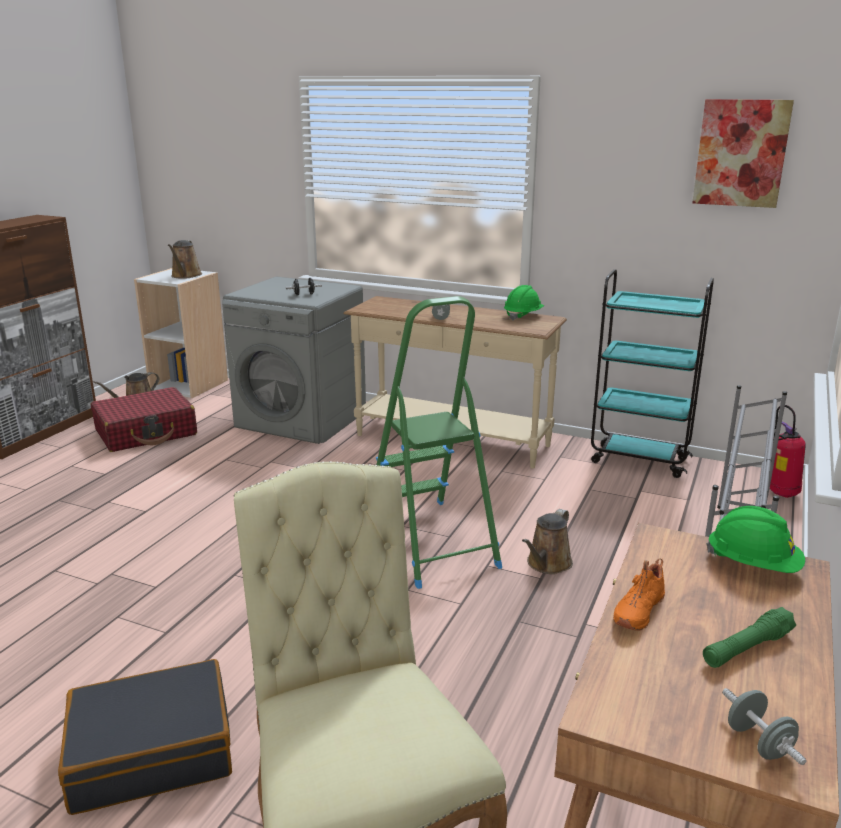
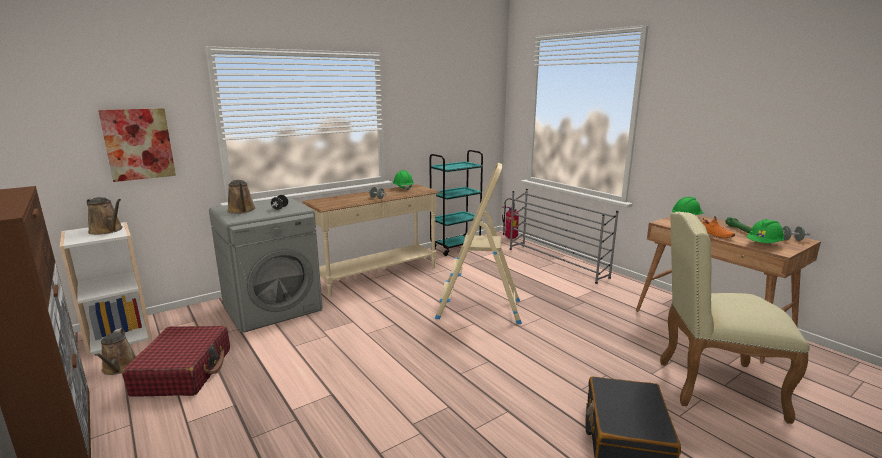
camera: 60 degrees left, 5 degrees down
(429, 539) = (477, 309): green step ladder -> beige step ladder
(547, 564) = (525, 291): brown watering can -> brown watering can (242, 210)
(639, 686) = (763, 244): none -> green hard hat
(741, 153) = (468, 91): picture -> picture (138, 144)

